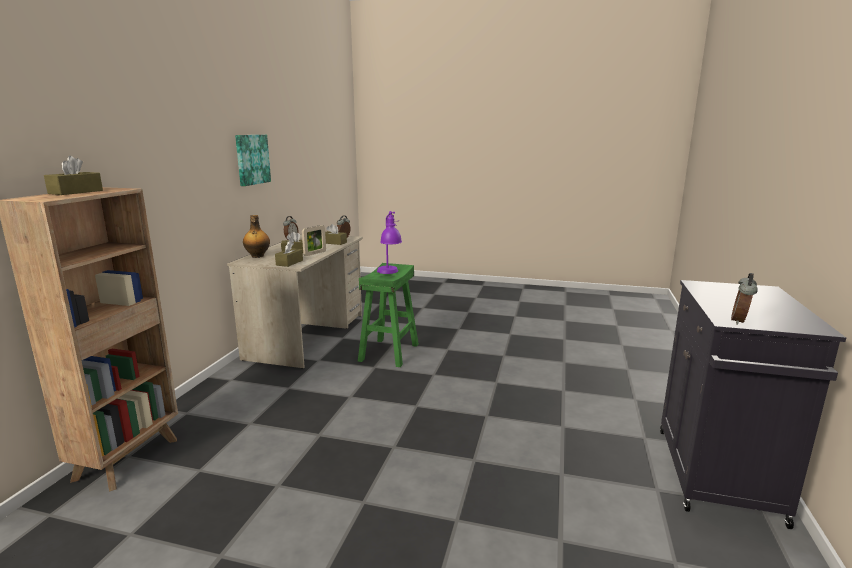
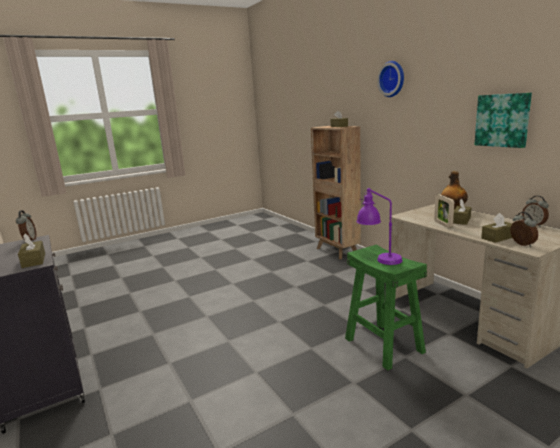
camera: 135 degrees right, 0 degrees up
(134, 102) = (392, 79): none -> wall clock
(289, 263) = (413, 215): brown tissue box -> brown tissue box (34, 260)

